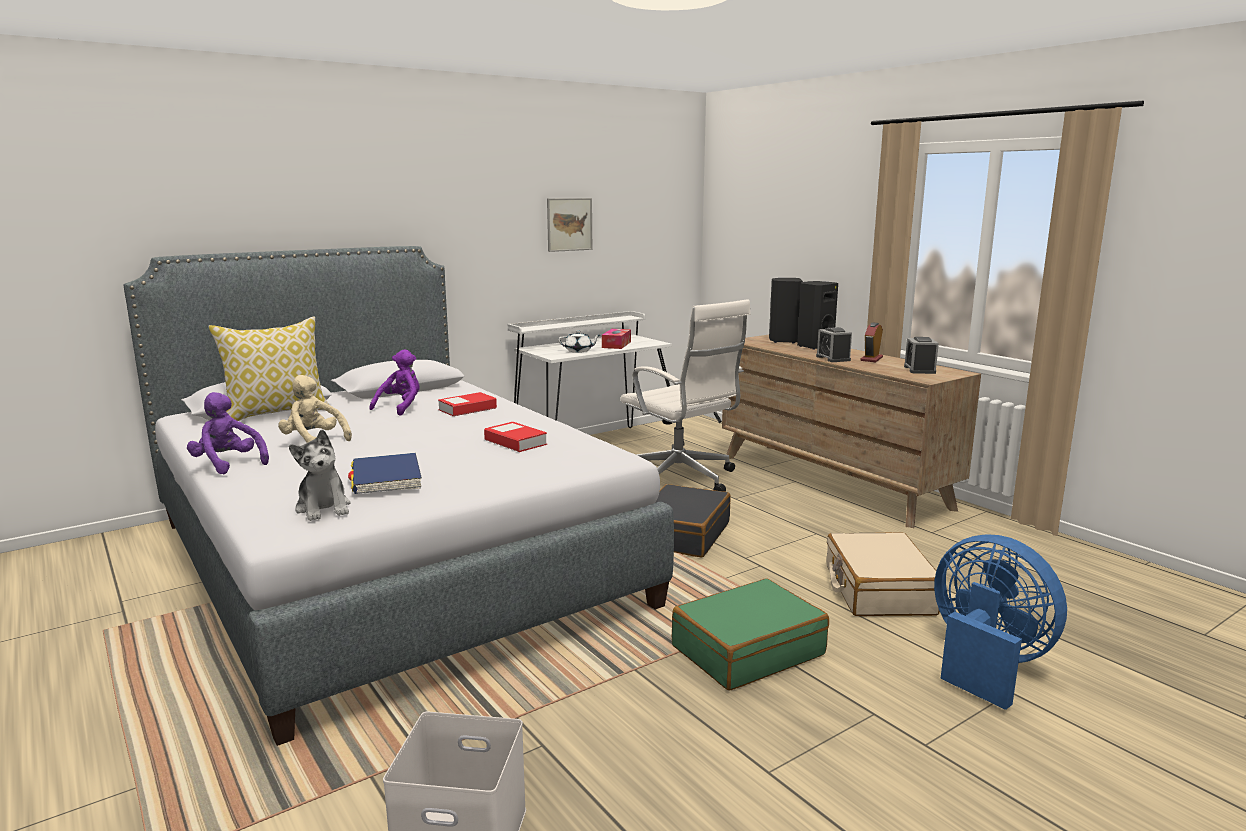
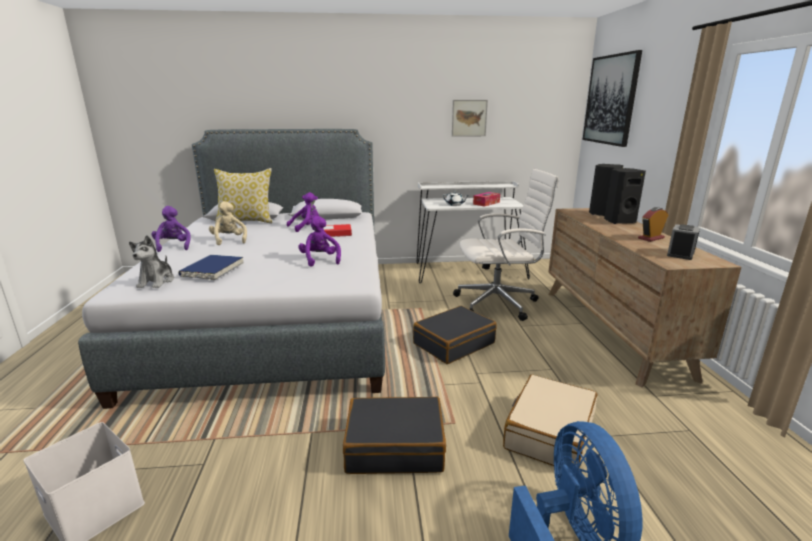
camera: 30 degrees right, 5 degrees up
(515, 442) = (320, 260): book -> purple plush toy
(681, 479) = (498, 303): white office chair -> white office chair turned 90 degrees counterclockwise
(747, 650) = (395, 446): green suitcase -> black suitcase
(749, 198) = (610, 100): none -> picture
(833, 358) = (616, 233): alarm clock -> none

